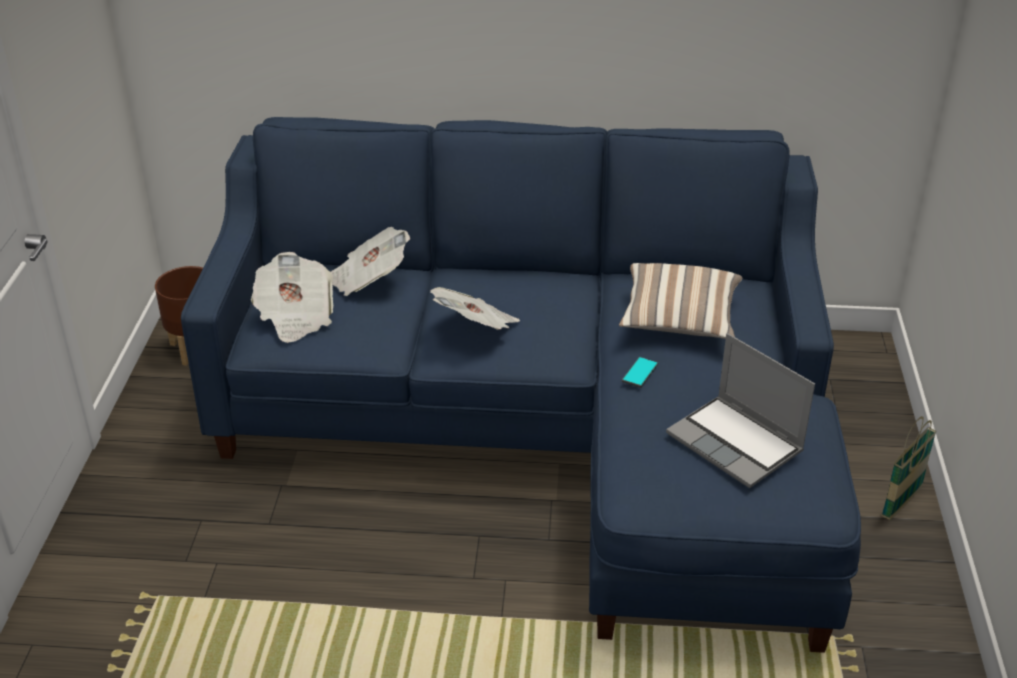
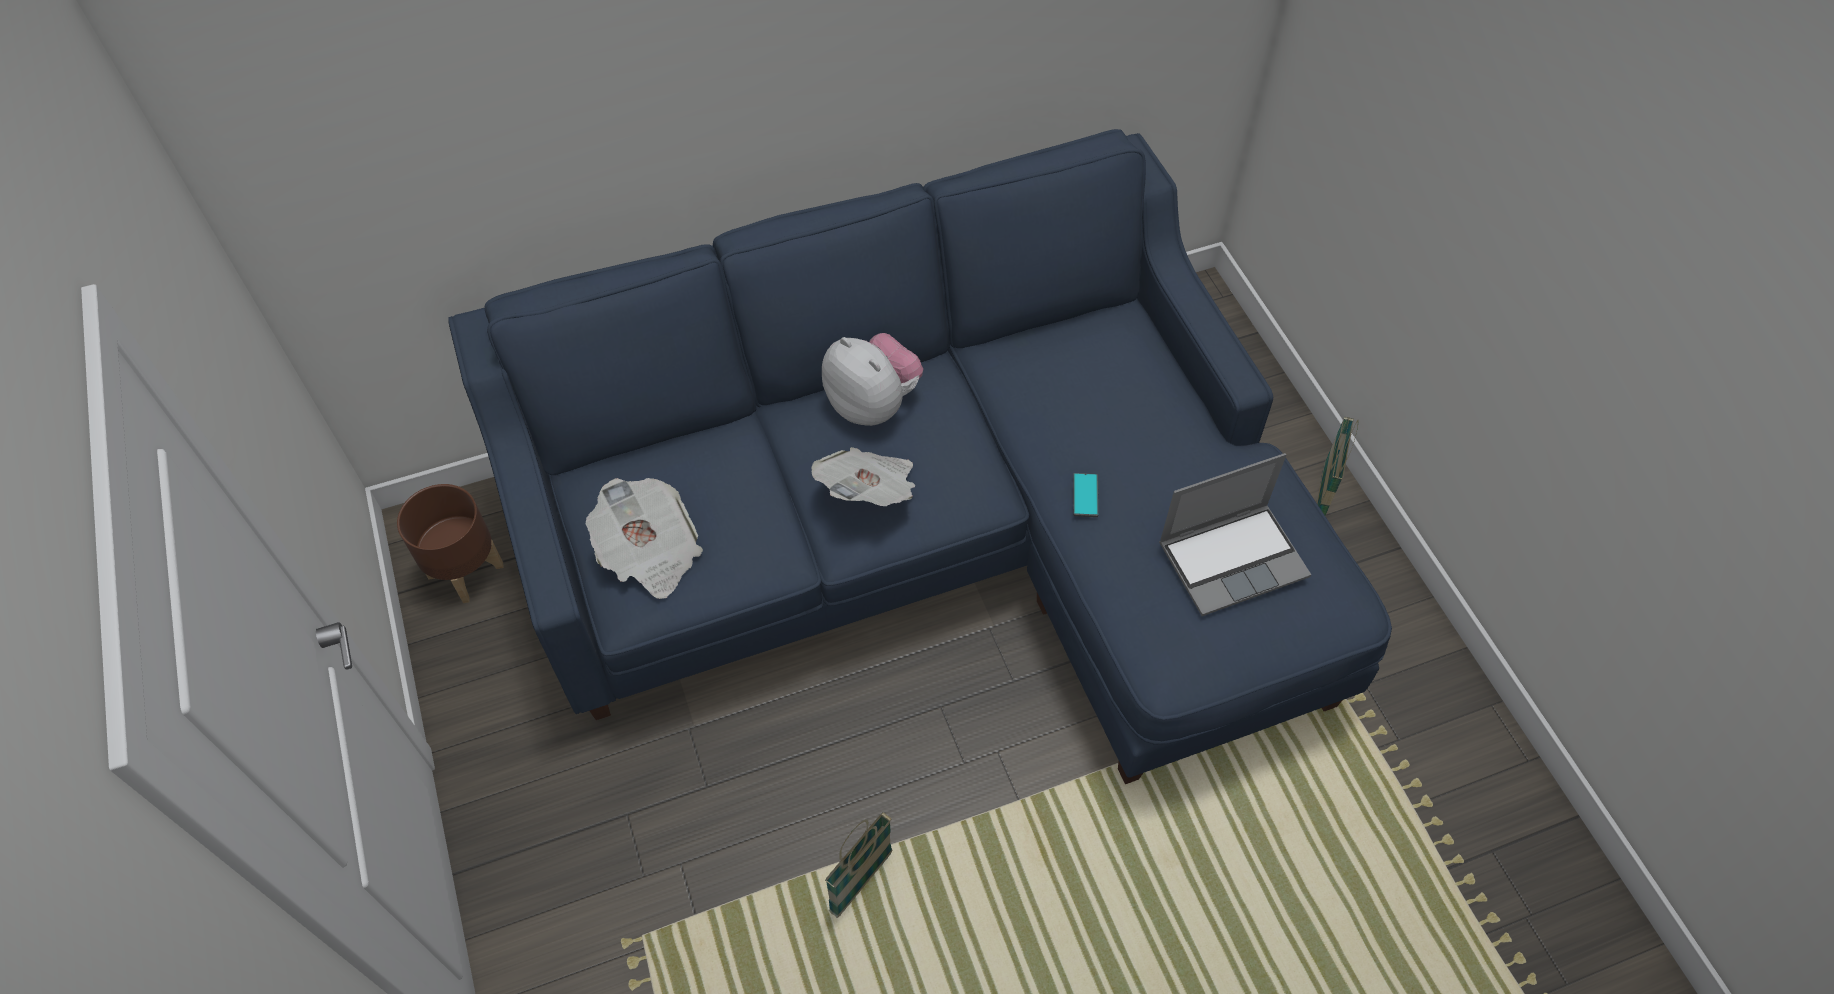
camera: 25 degrees left, 20 degrees up
(340, 624) = (861, 882): none -> basket
(368, 279) = (700, 461): newspaper -> none
(516, 283) = (873, 403): none -> plush toy
(679, 320) = (1084, 400): pillow -> none
(737, 443) = (1233, 558): laptop -> laptop turned 45 degrees counterclockwise

